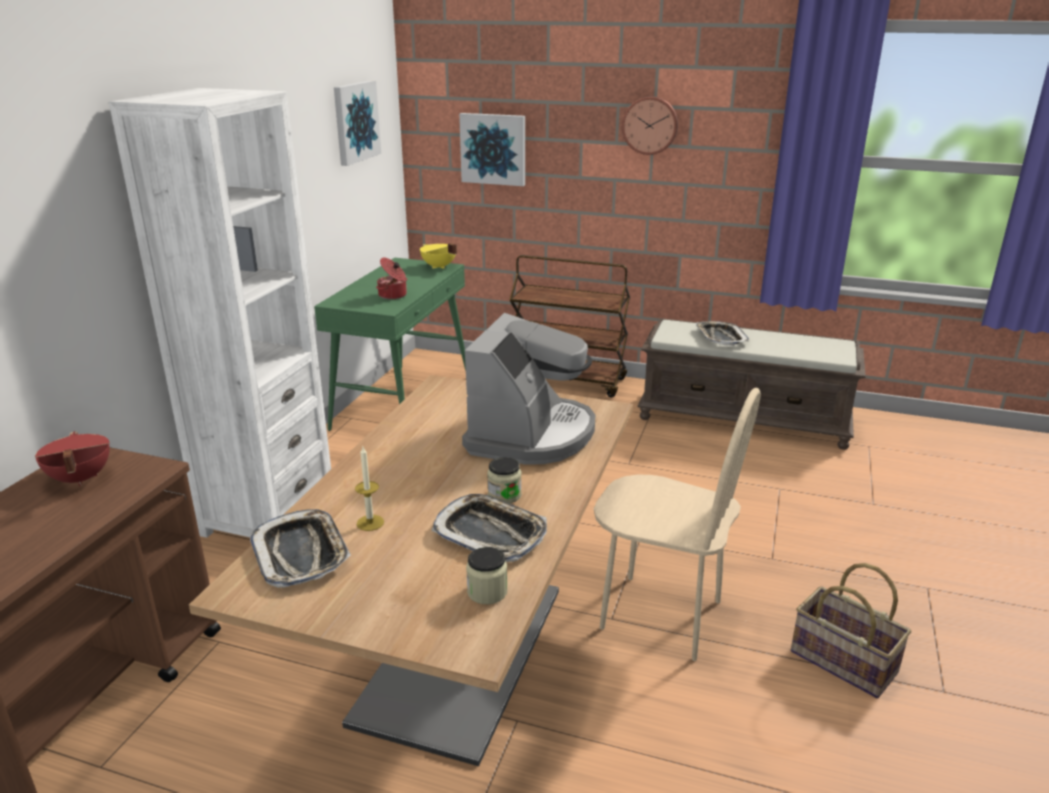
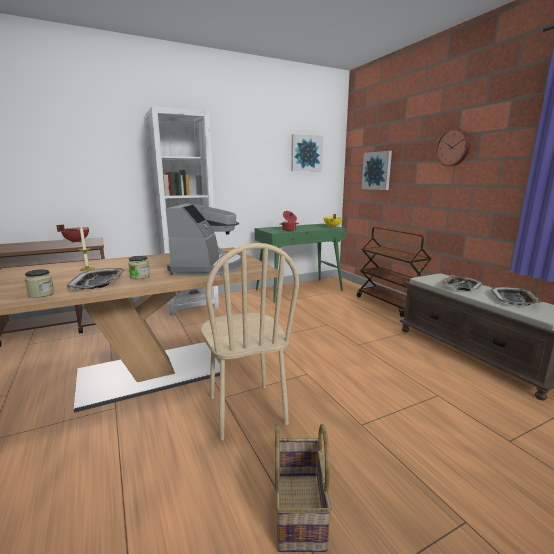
camera: 45 degrees right, 10 degrees down
(301, 554) = (51, 268): tray -> tray (514, 300)
(531, 434) = (208, 267): coffee machine -> coffee machine turned 60 degrees counterclockwise

